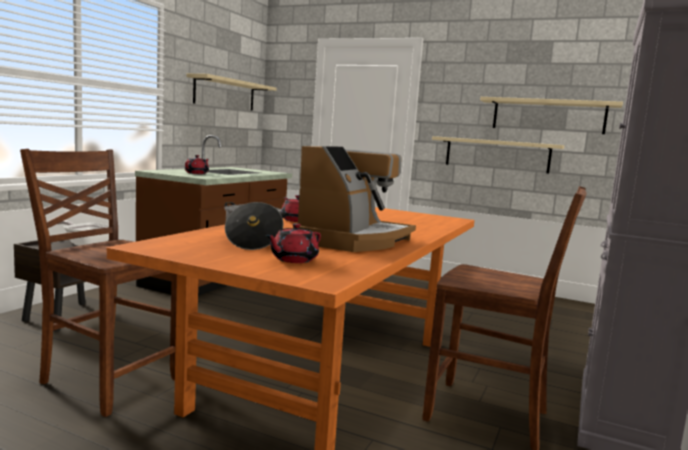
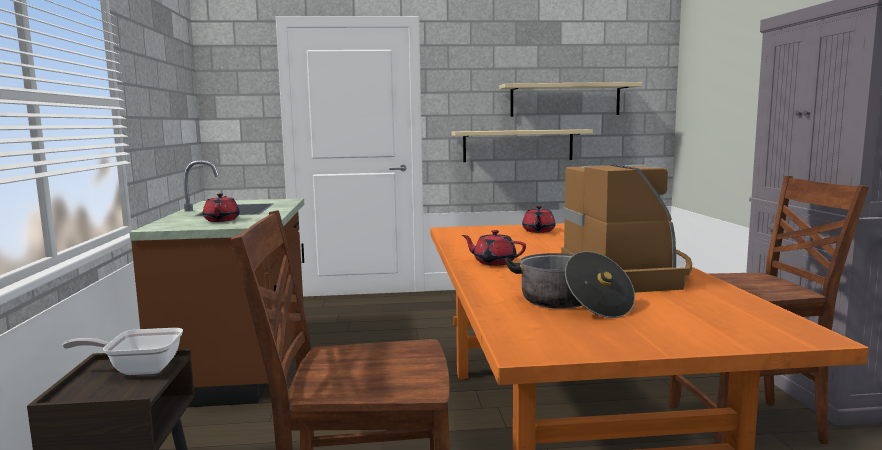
camera: 30 degrees left, 0 degrees up
(225, 94) = (169, 97): beige shelf -> none
(293, 260) = (693, 317): red teapot -> red teapot (538, 231)

